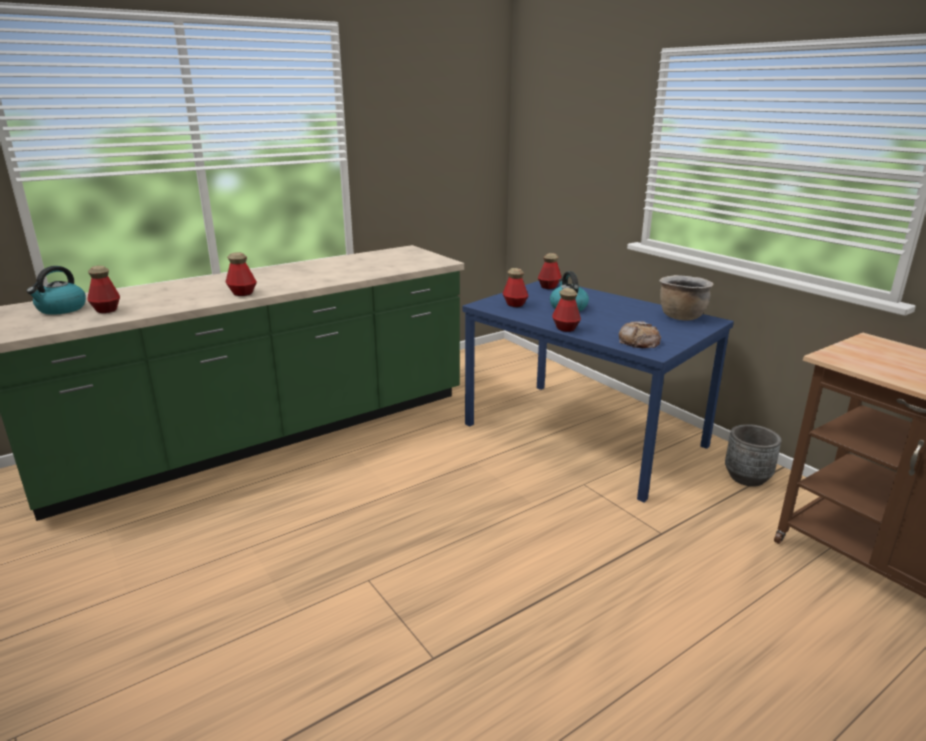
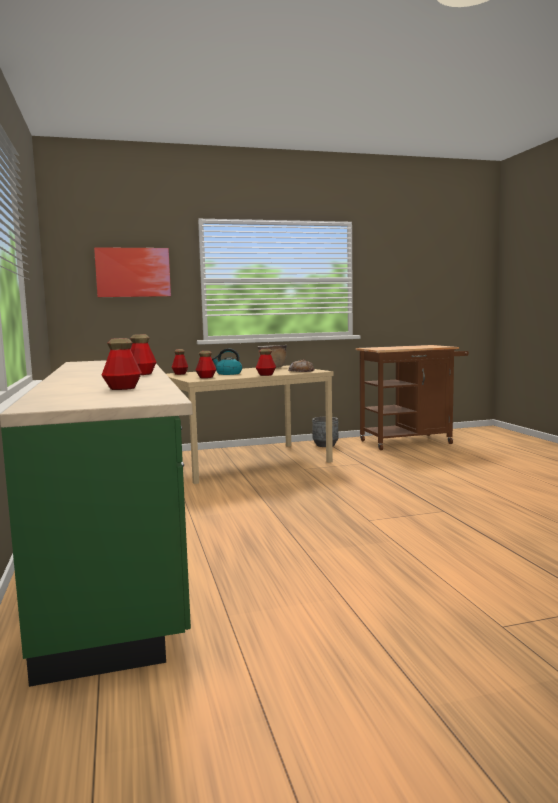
camera: 70 degrees left, 15 degrees down
(61, 309) = (86, 395): kettle -> none
(580, 133) = (133, 272): none -> picture
(585, 435) = (248, 462): blue dining table -> beige dining table

